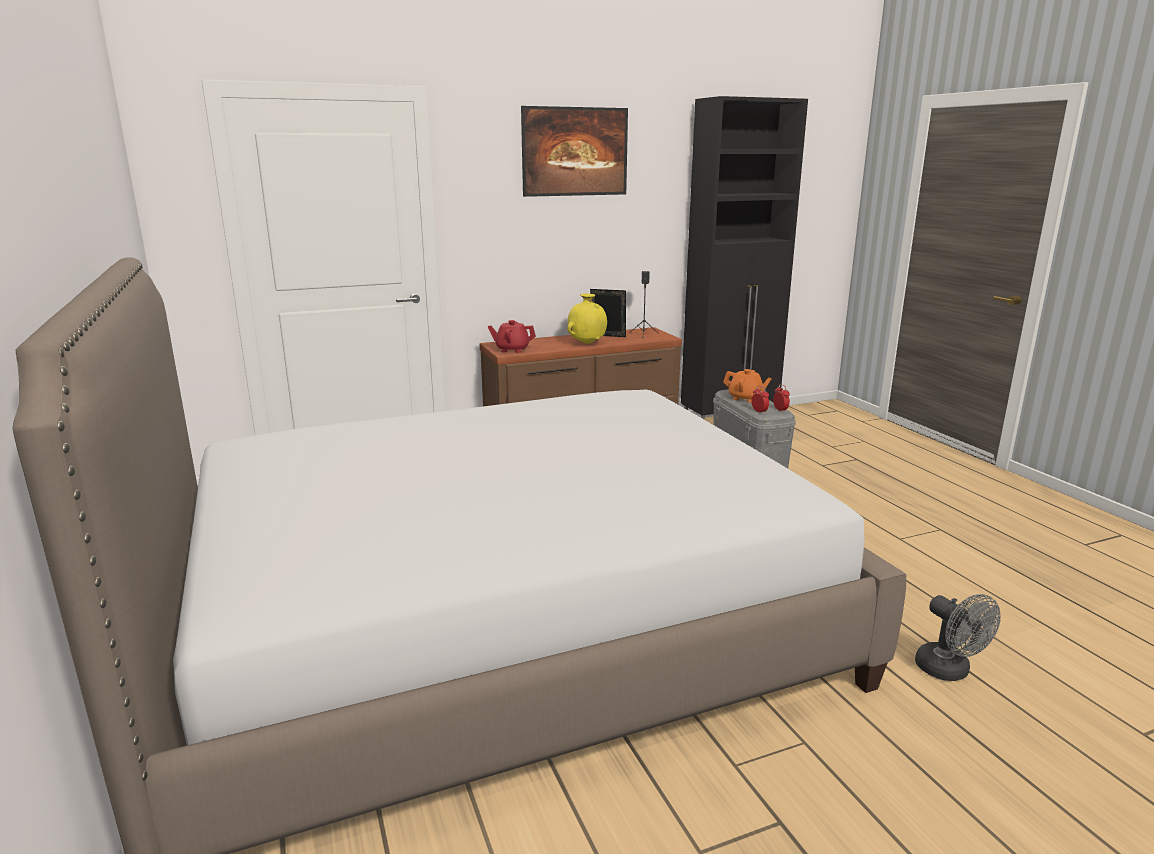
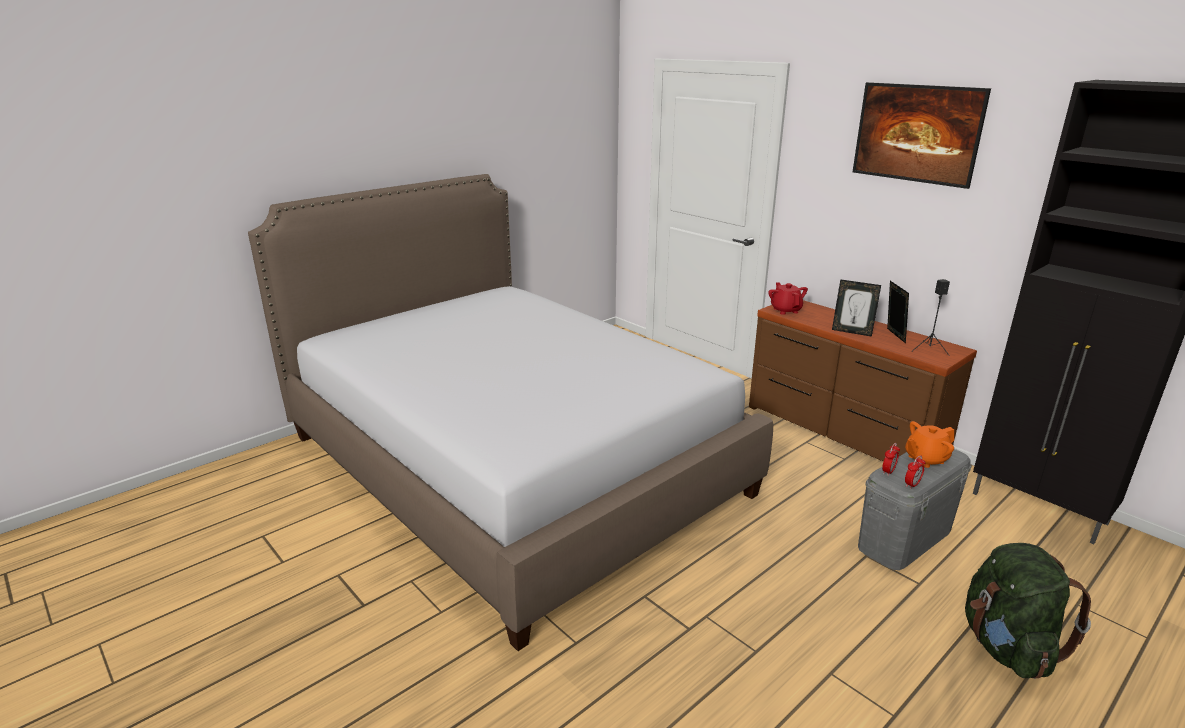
camera: 70 degrees right, 5 degrees up
(587, 343) = (852, 332): yellow vase -> picture frame
(745, 398) = (925, 459): orange teapot -> orange teapot turned 60 degrees clockwise
(871, 477) = (1006, 646): none -> green backpack
(949, 671) = (564, 703): grey fan -> none

